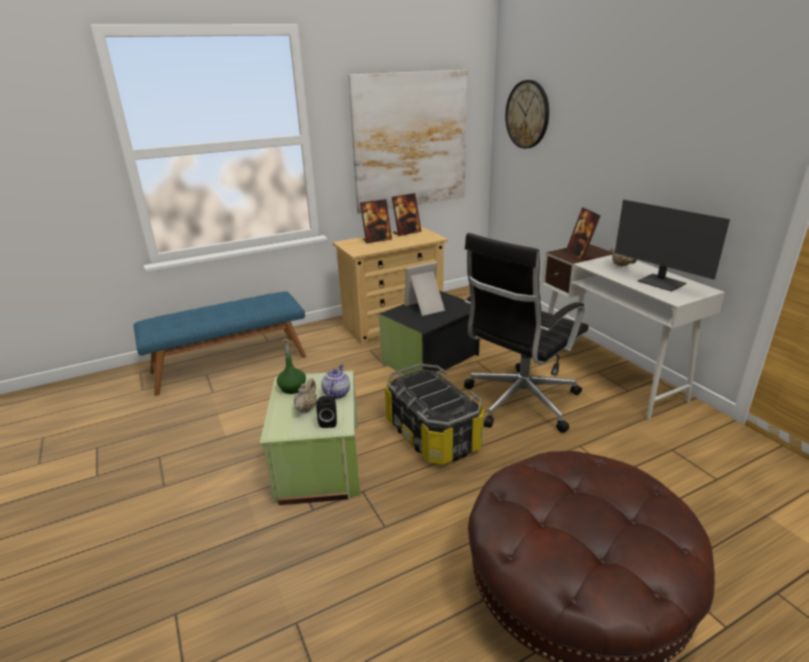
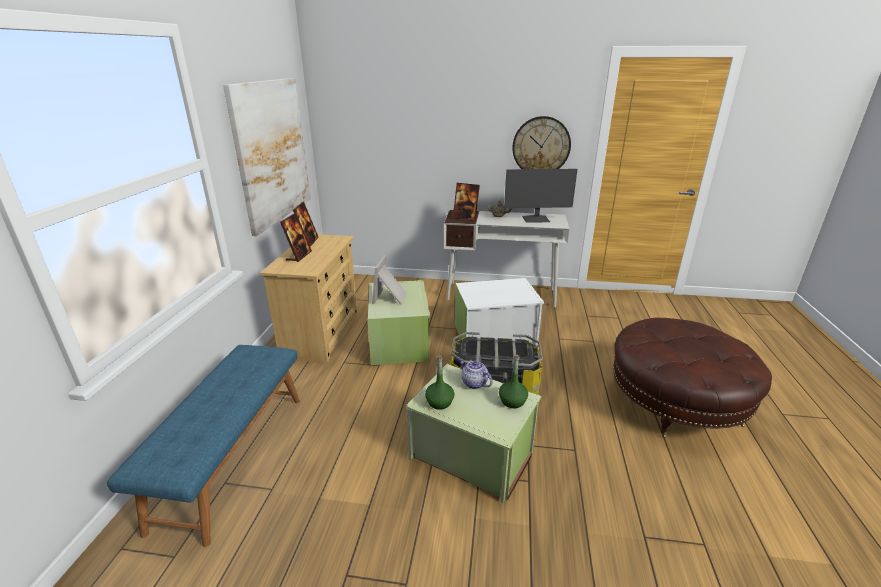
camera: 55 degrees left, 0 degrees up
(306, 408) = (480, 405): beige teapot -> none
(328, 422) = (512, 401): black speaker -> green bottle
(432, 359) = (400, 341): black storage box -> green storage box
(518, 402) = (495, 335): black office chair -> white storage box
(527, 114) = (358, 116): wall clock -> wall clock (541, 146)

